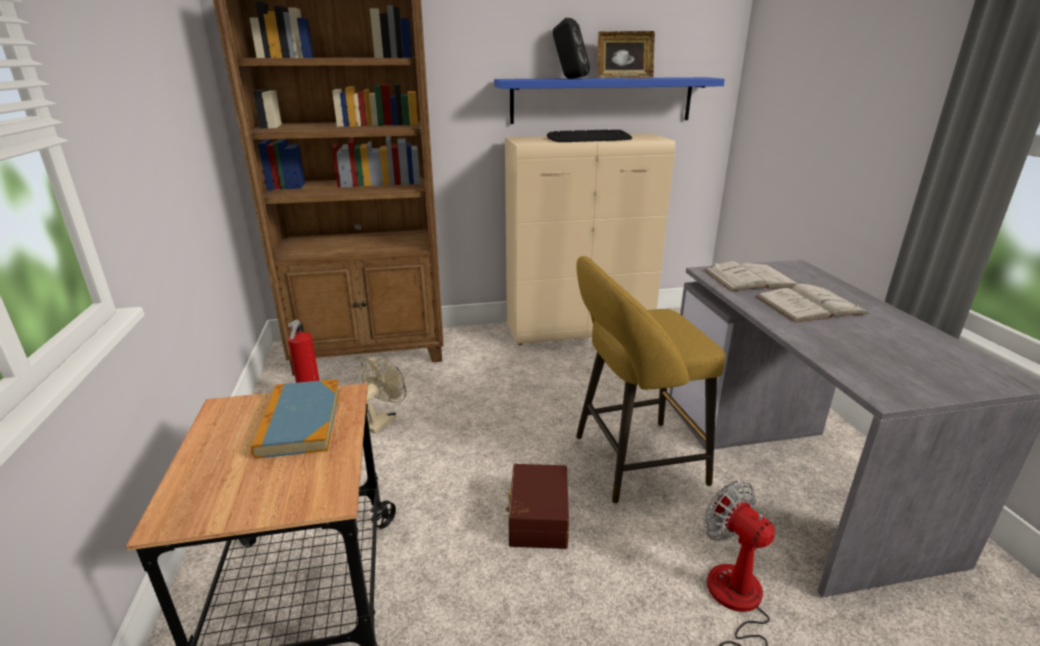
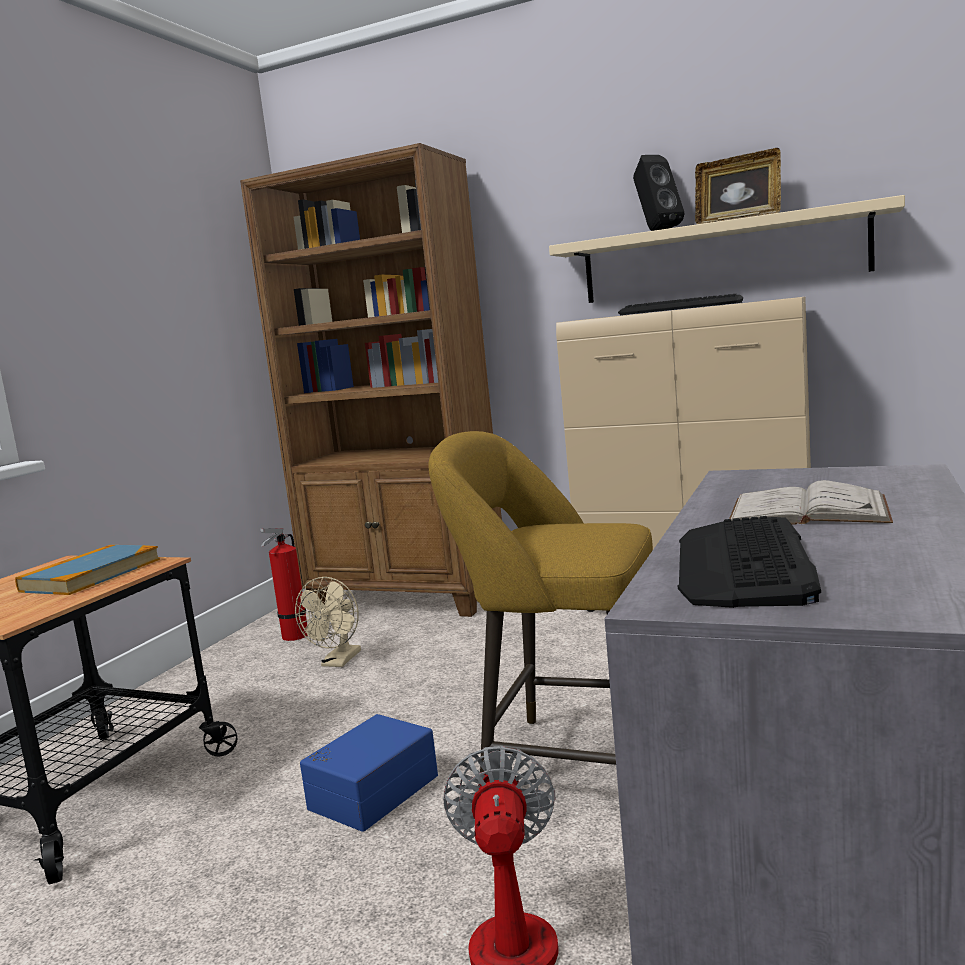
camera: 35 degrees right, 15 degrees down
(382, 420) = (338, 662): beige fan -> beige fan turned 135 degrees clockwise
(536, 517) = (371, 791): brown storage box -> blue storage box
(602, 100) = (721, 257): blue shelf -> beige shelf
(750, 278) = (782, 482): white book -> none
(863, 356) = (743, 564): none -> keyboard

